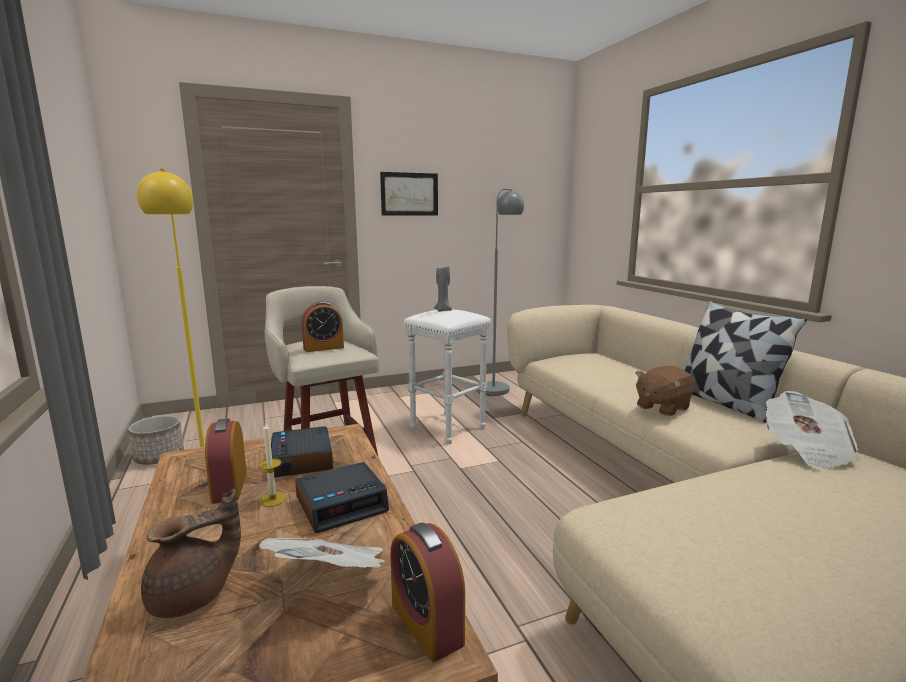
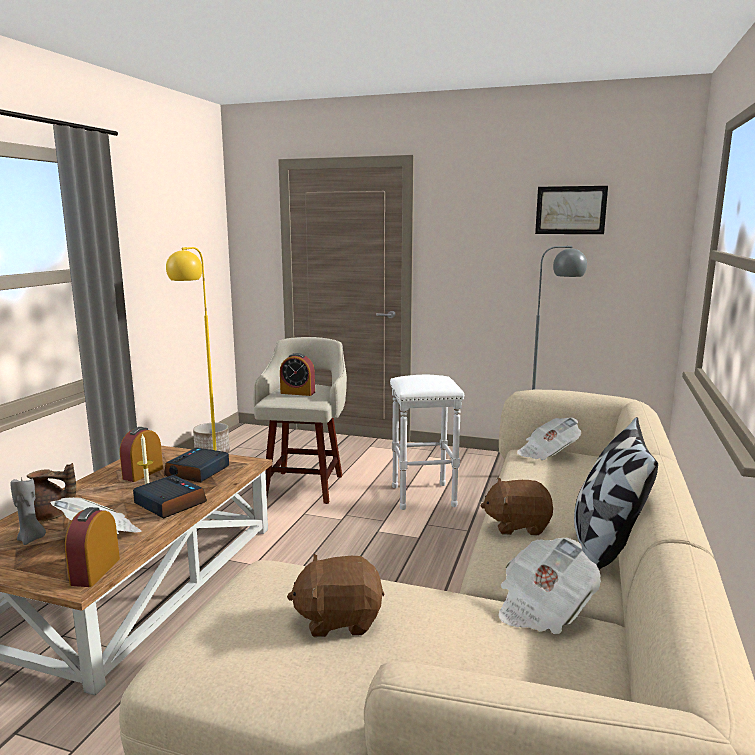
camera: 40 degrees right, 0 degrees up
(342, 504) = (169, 503): alarm clock -> alarm clock turned 150 degrees counterclockwise
(409, 194) = (468, 248): picture -> picture (570, 210)
(443, 310) = (423, 376): grey candle -> grey candle (31, 539)
(567, 357) = (547, 453): none -> newspaper
(762, 522) = (338, 619): none -> brown plush toy

